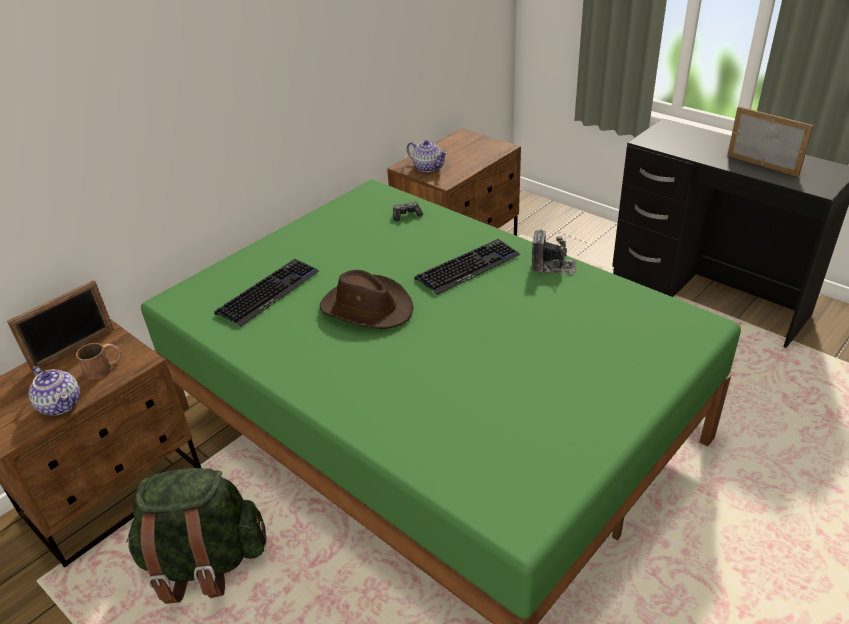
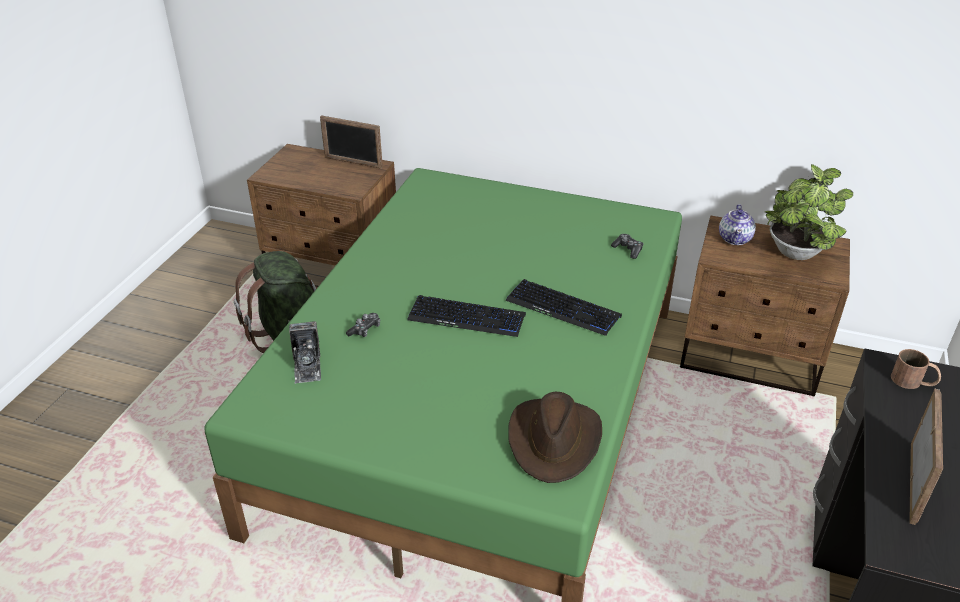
camera: 65 degrees right, 0 degrees up
(60, 404) = (299, 179): teapot -> none
(104, 367) = (340, 181): brown mug -> brown mug (913, 382)
(269, 293) = (459, 215): keyboard -> keyboard (467, 318)
(367, 307) = (467, 268): brown hat -> brown hat (554, 440)
(425, 398) = (365, 330): none -> game controller
(466, 151) = (794, 254): none -> potted plant
(554, 266) = (602, 364): camera -> camera (307, 366)

